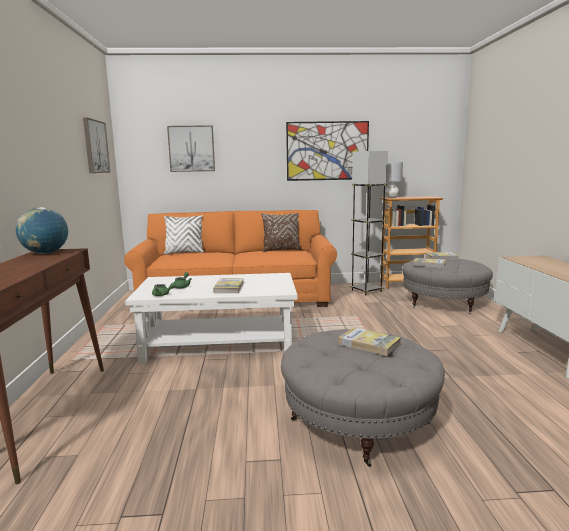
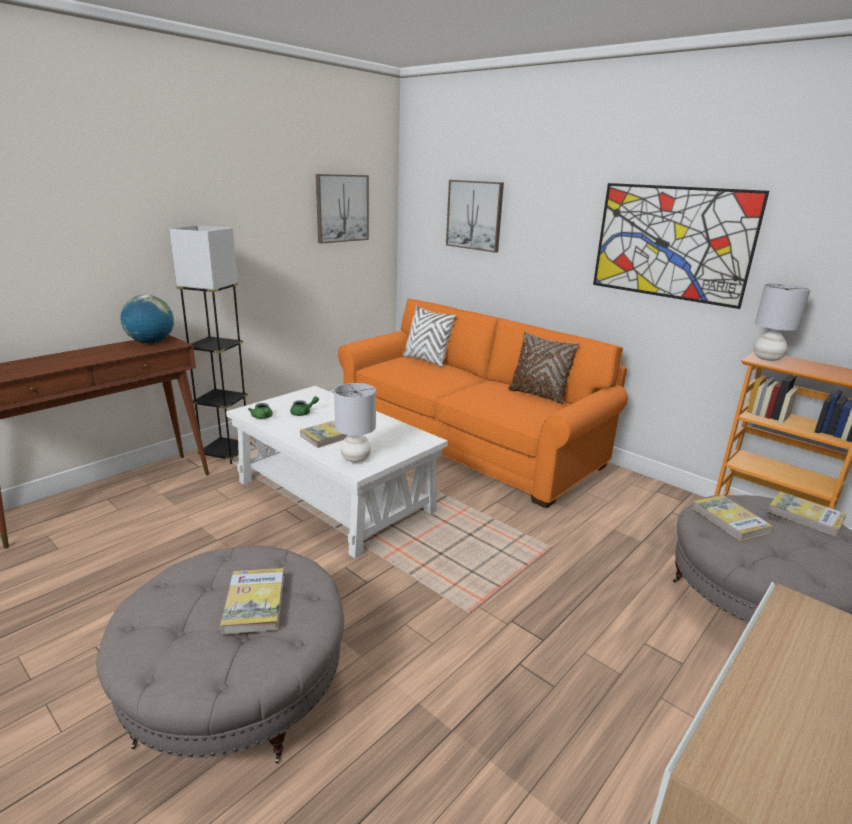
camera: 45 degrees right, 10 degrees up
(270, 289) = (355, 458): none -> grey table lamp
(366, 291) = (661, 511): grey floor lamp -> grey floor lamp (226, 454)

